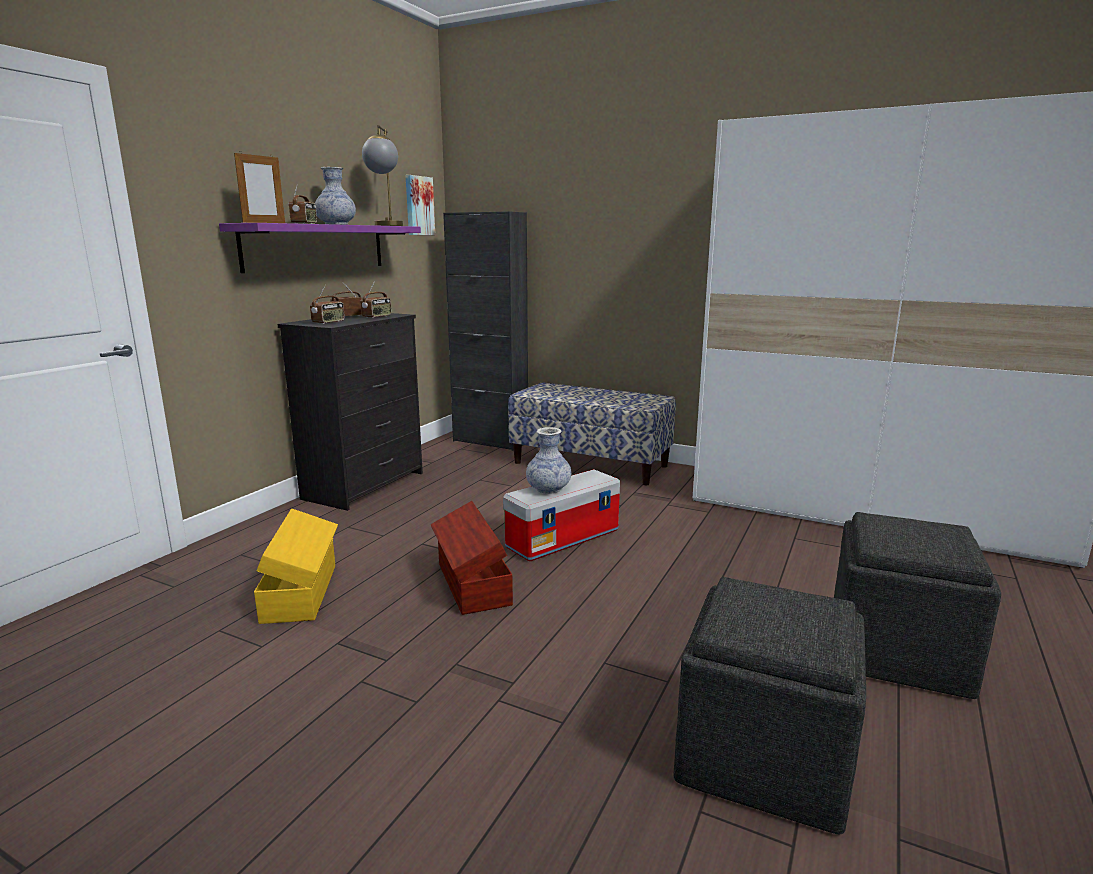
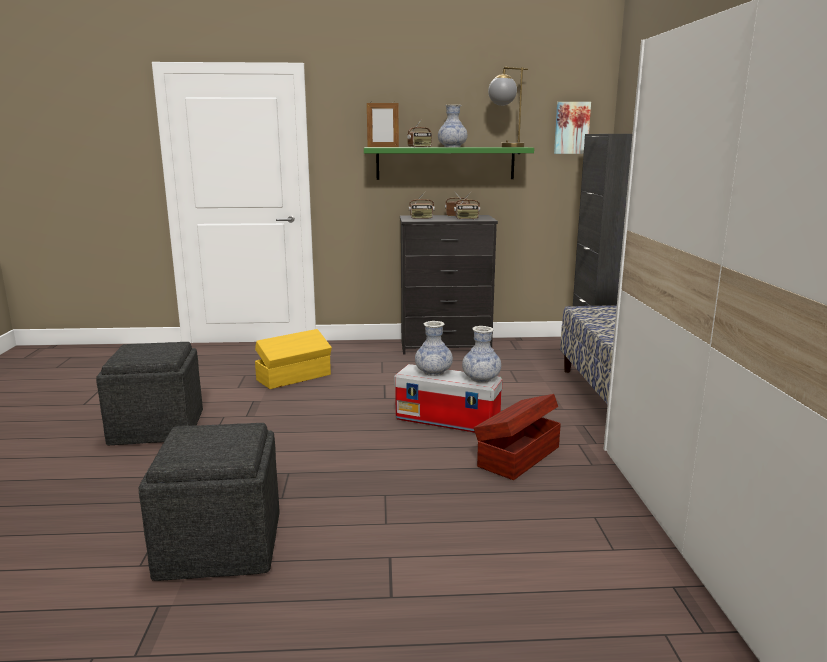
camera: 60 degrees right, 0 degrees up
(316, 247) = (445, 163): purple shelf -> green shelf
(472, 584) = (346, 412): brown storage box -> brown storage box (517, 456)
(592, 476) = (481, 379): none -> vase
(895, 650) = (408, 594): grey ottoman -> grey ottoman (158, 427)

